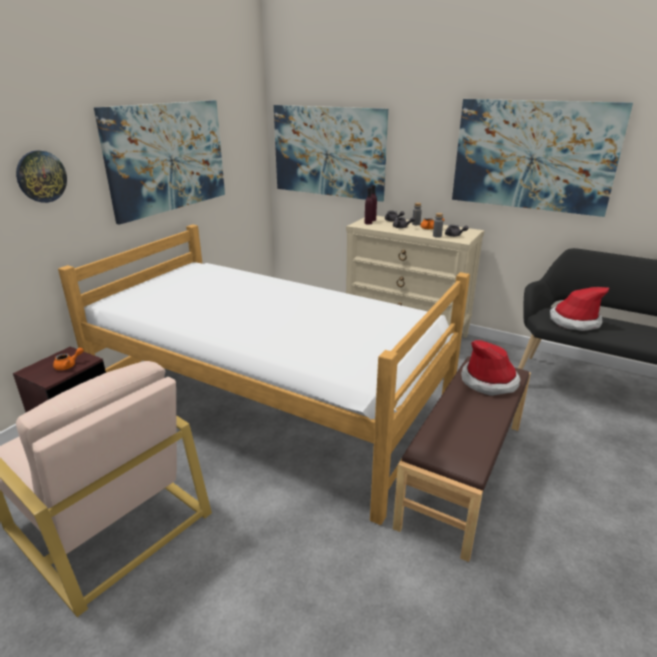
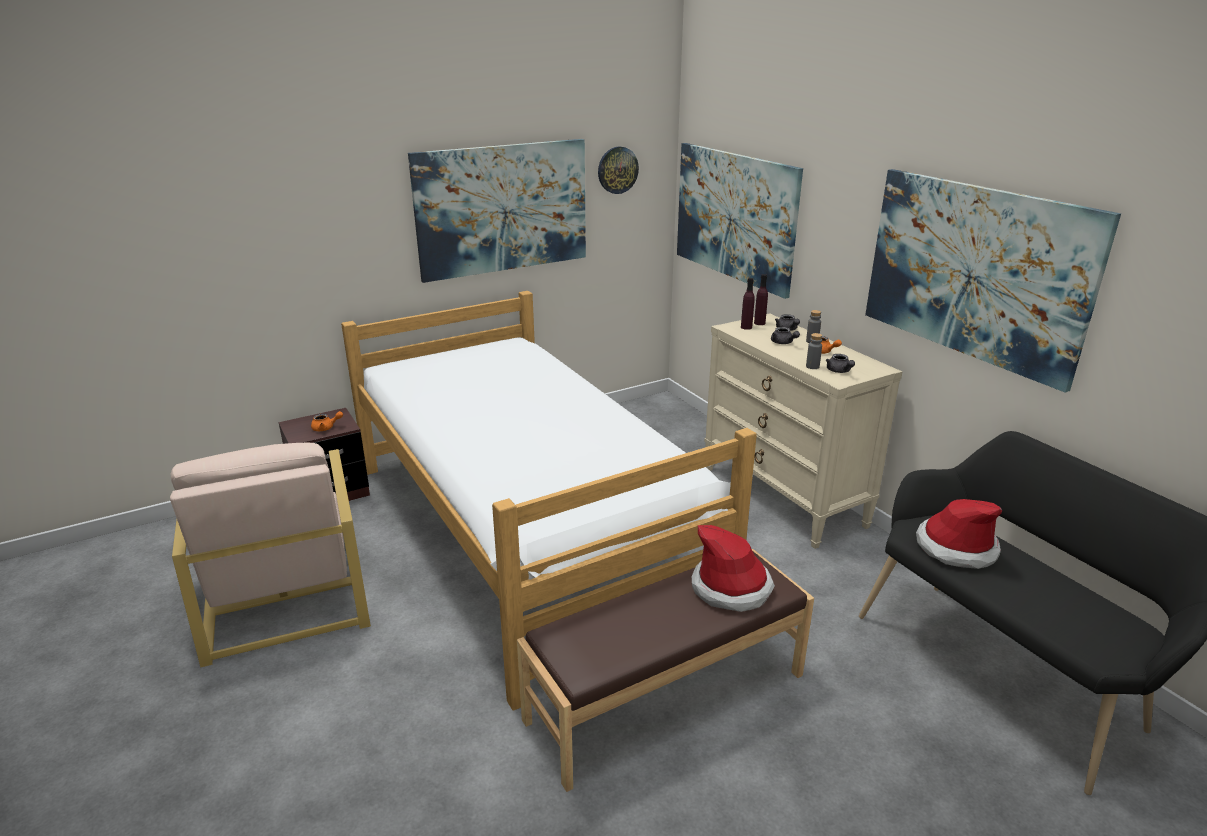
camera: 30 degrees right, 0 degrees up
(41, 176) = (336, 225): wall clock -> wall clock (617, 170)

